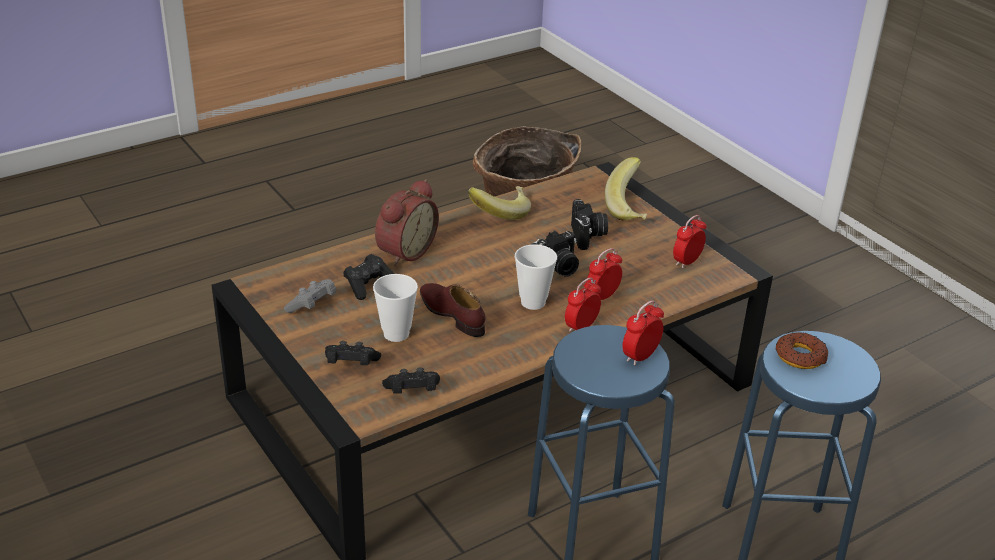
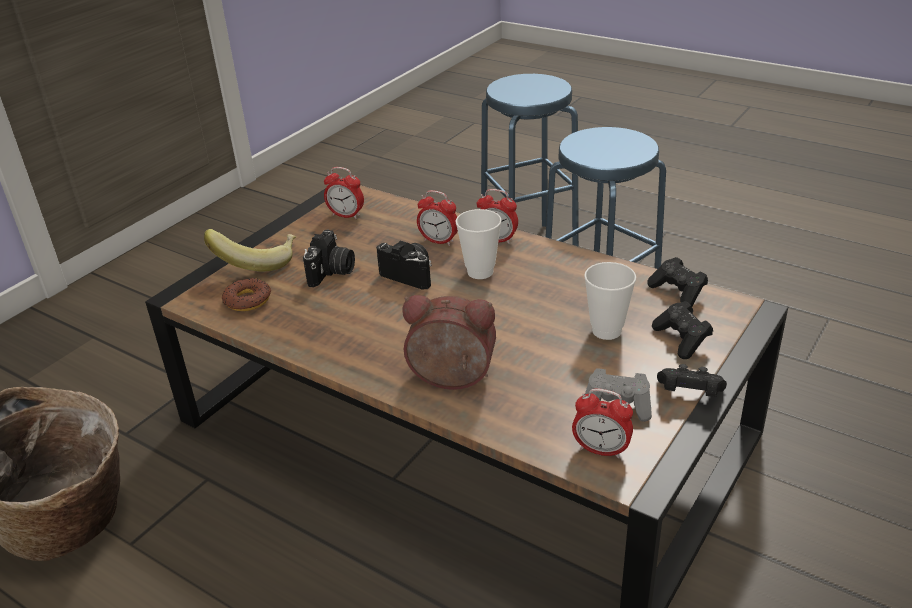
camera: 110 degrees left, 0 degrees up
(368, 285) = (541, 381): black game controller -> black game controller (689, 394)
(452, 314) = (542, 309): brown shoe -> none
(499, 213) = (316, 339): banana -> none
(588, 236) = (332, 272): camera -> camera turned 135 degrees clockwise
(640, 356) = (592, 137): alarm clock -> alarm clock (601, 450)
(800, 356) = (526, 94): donut -> donut (247, 300)

